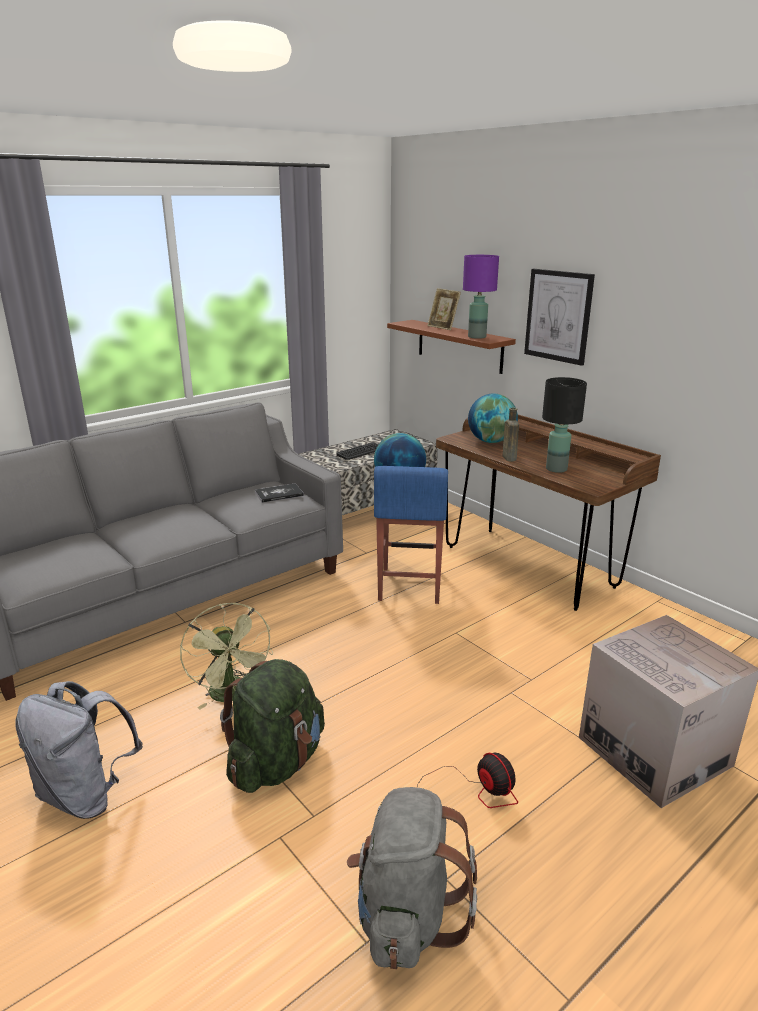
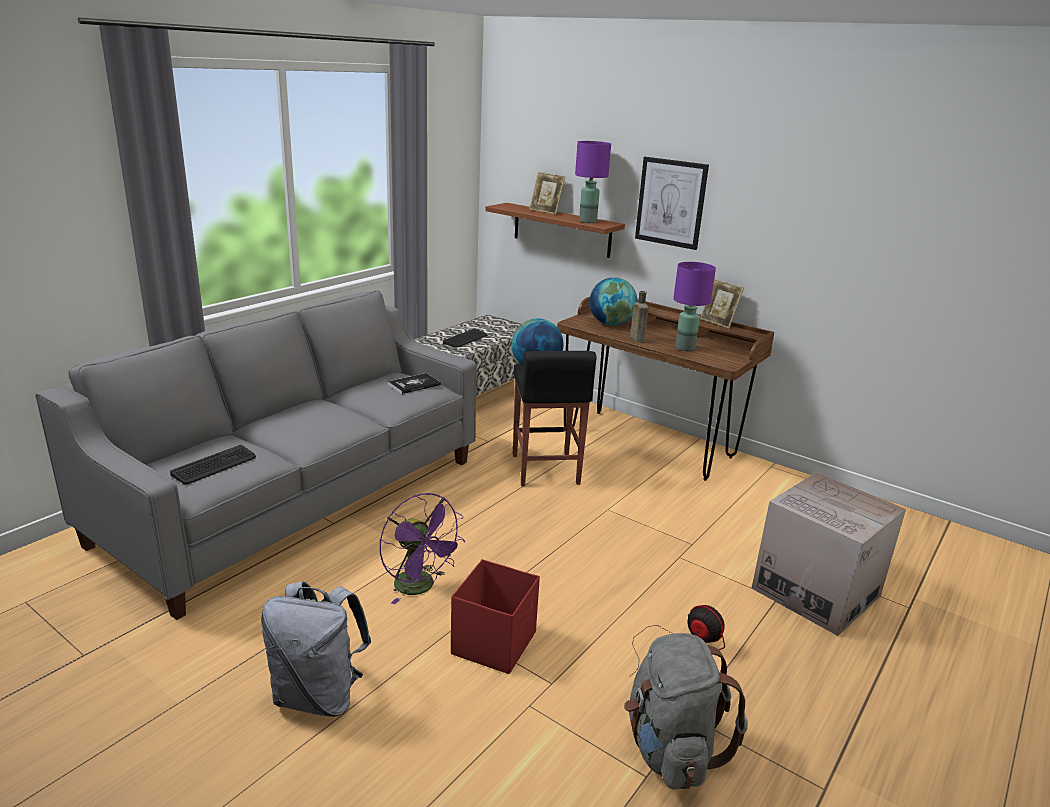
camera: 15 degrees left, 0 degrees up
(53, 561) = (214, 466): none -> keyboard
(233, 695) = (421, 587): green fan -> purple fan
(277, 763) = (495, 643): green backpack -> red storage box
(409, 586) = (545, 470): blue stool -> black stool
(555, 469) = (684, 348): black table lamp -> purple table lamp
(602, 443) = (718, 322): none -> picture frame

